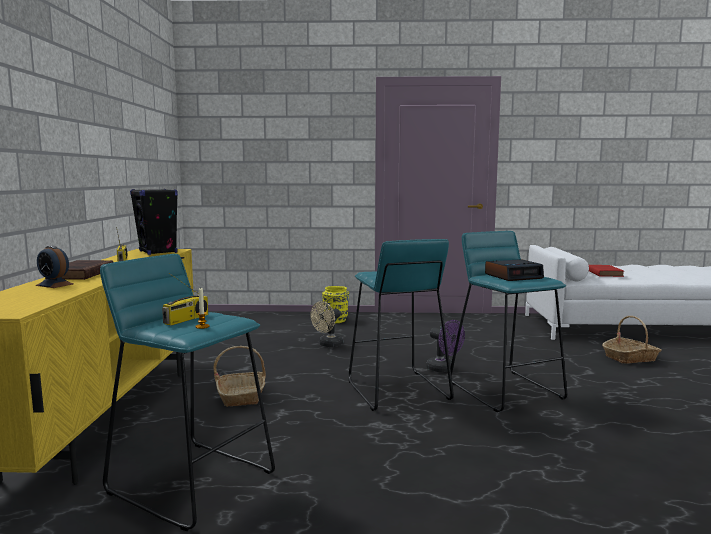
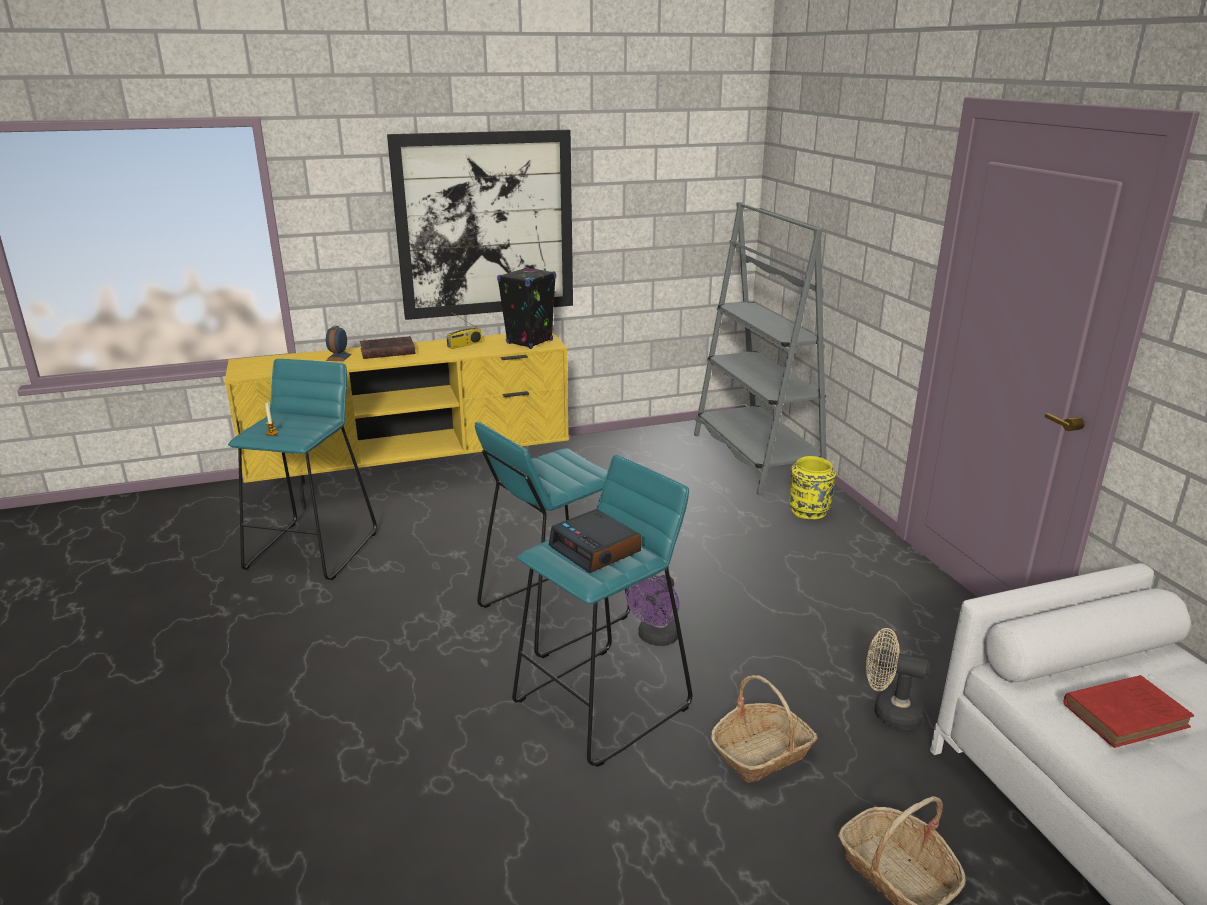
camera: 70 degrees right, 15 degrees up
(79, 154) = (485, 225): none -> picture
(186, 319) = (295, 423): radio -> none
(241, 396) = (488, 522): basket -> basket (762, 753)
(255, 318) = (756, 458): none -> grey bookcase
(328, 345) = (688, 531): beige fan -> beige fan (889, 712)

